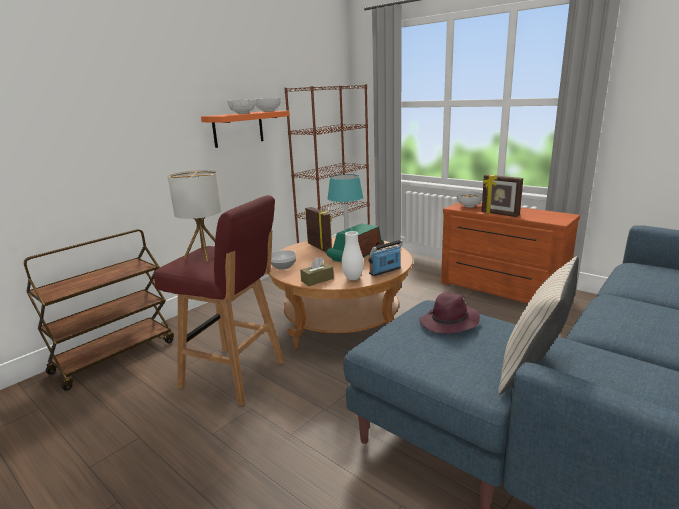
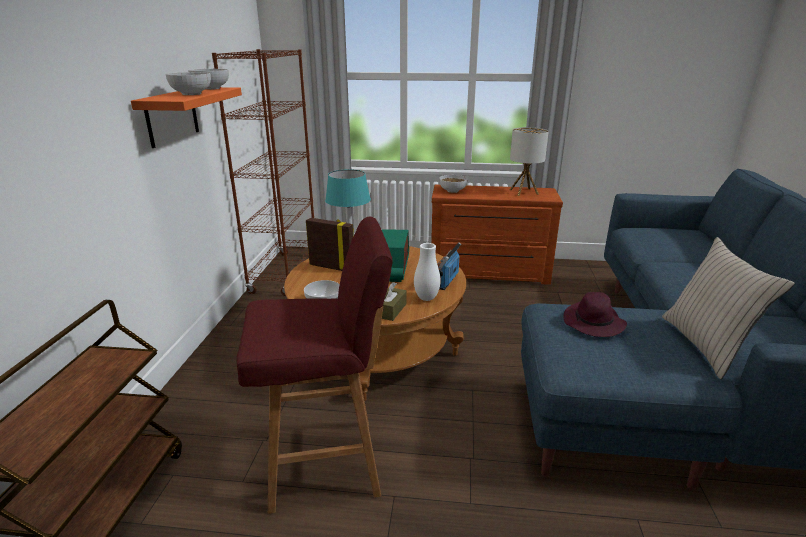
camera: 35 degrees left, 5 degrees up
(205, 255) = (286, 315): table lamp -> table lamp (524, 192)
(499, 214) = (493, 197): picture frame -> none

